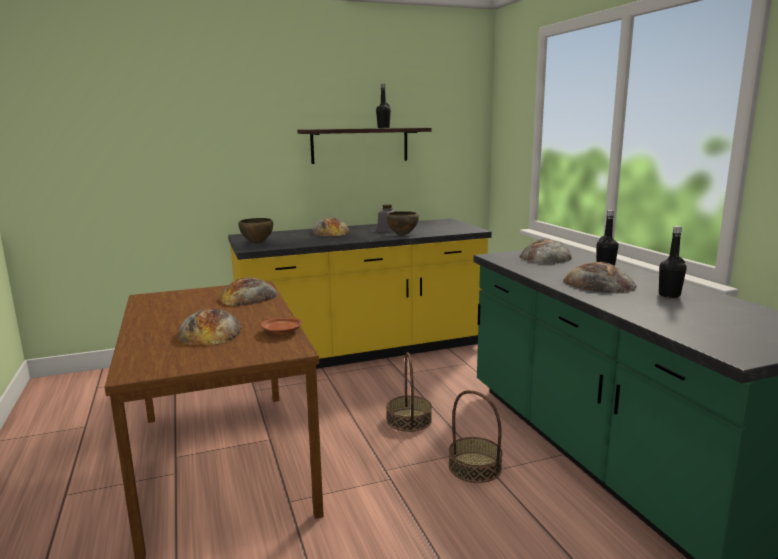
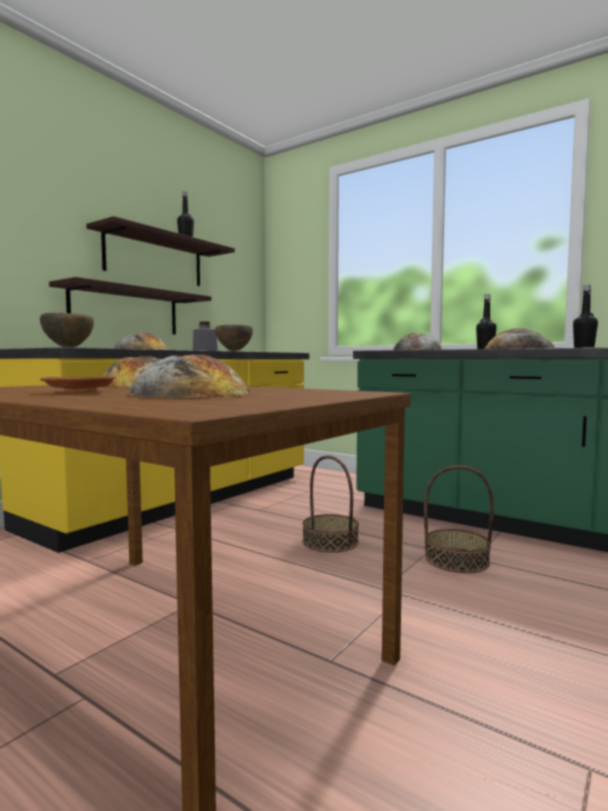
camera: 35 degrees left, 10 degrees down
(282, 331) = (295, 389): brown plate -> brown plate (81, 392)
(332, 193) = (125, 311): none -> shelf

